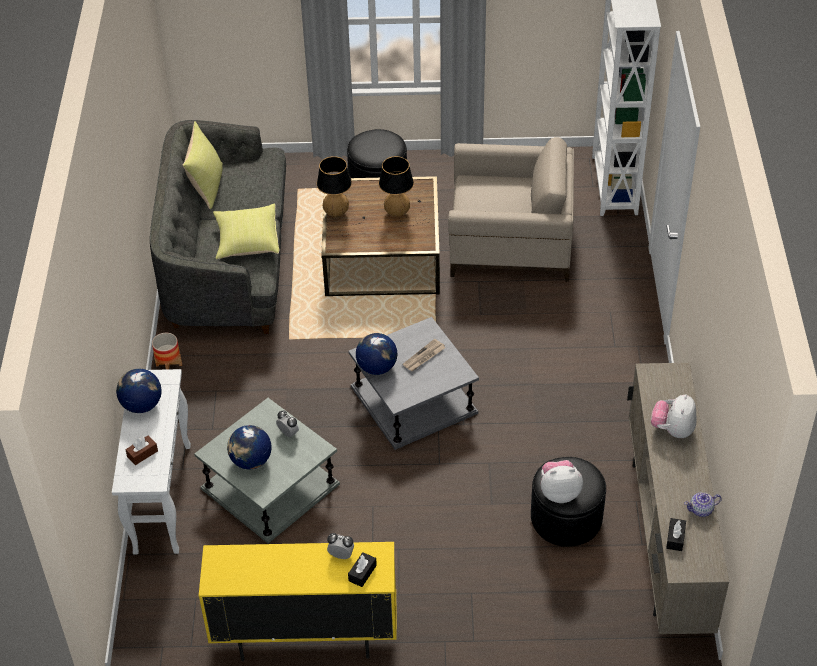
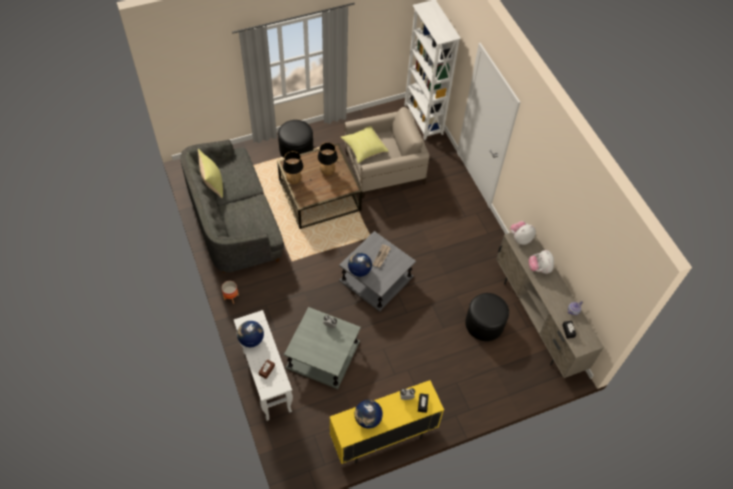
camera: 25 degrees left, 10 degrees up
(247, 241) = (253, 213): yellow pillow -> yellow pillow (364, 149)
(251, 461) = (317, 349): globe -> globe (368, 419)
(559, 492) = (487, 316): plush toy -> plush toy (520, 238)

